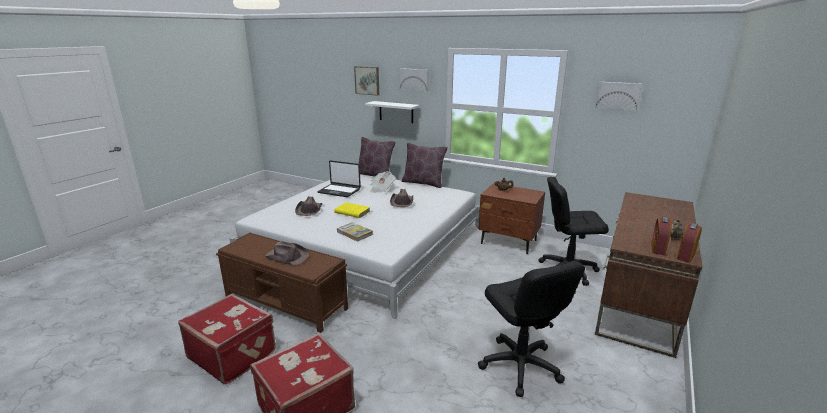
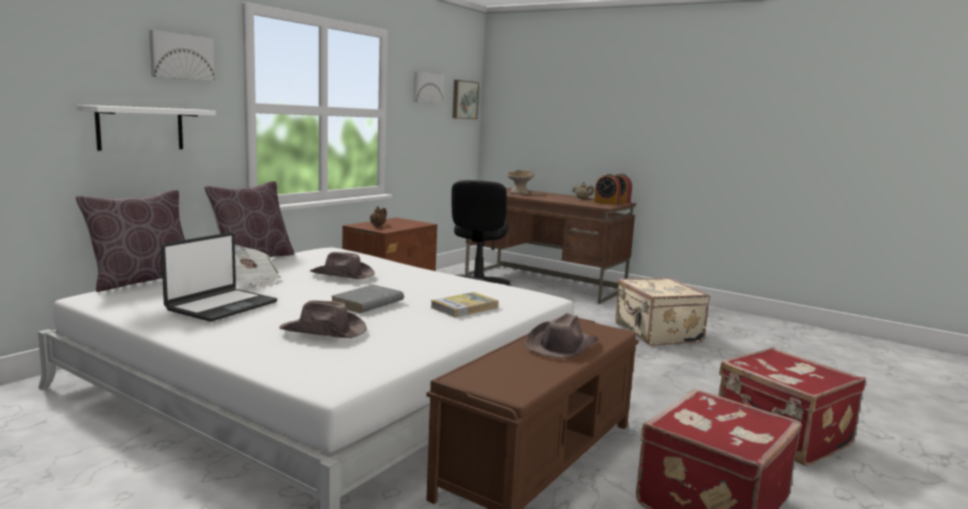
camera: 85 degrees left, 10 degrees down
(352, 212) = (367, 303): yellow book -> grey book
(367, 80) = (54, 52): picture -> picture (464, 100)
(520, 366) = (656, 334): black office chair -> beige suitcase
(654, 209) = (519, 193): none -> beige bowl

